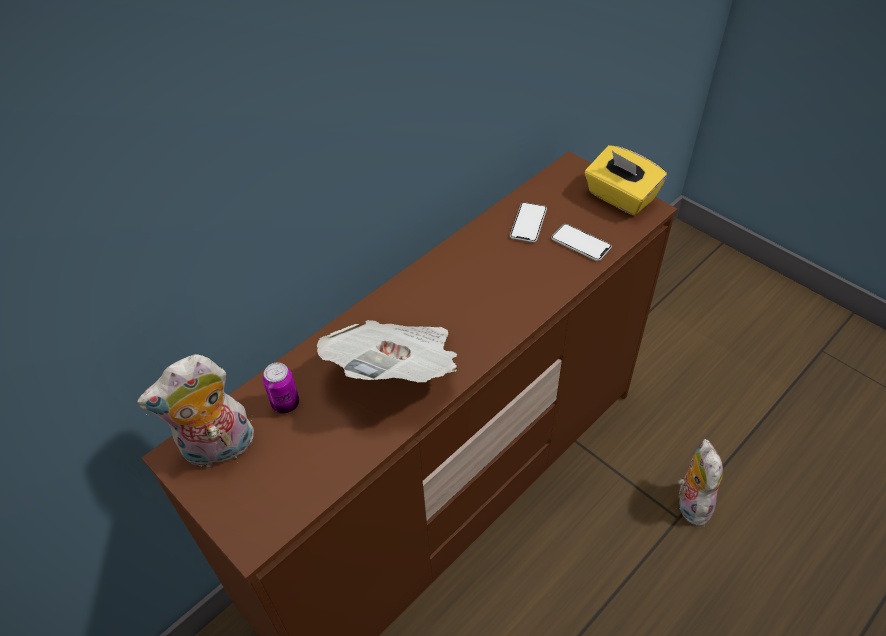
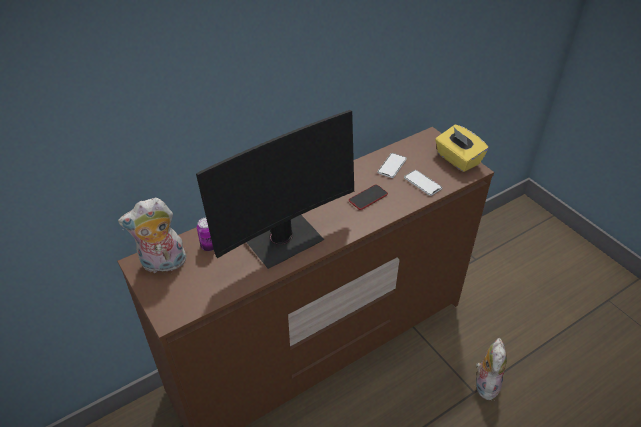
camera: 10 degrees right, 5 degrees down
(397, 371) = (282, 239): newspaper -> monitor
(507, 280) = (368, 197): none -> phone

